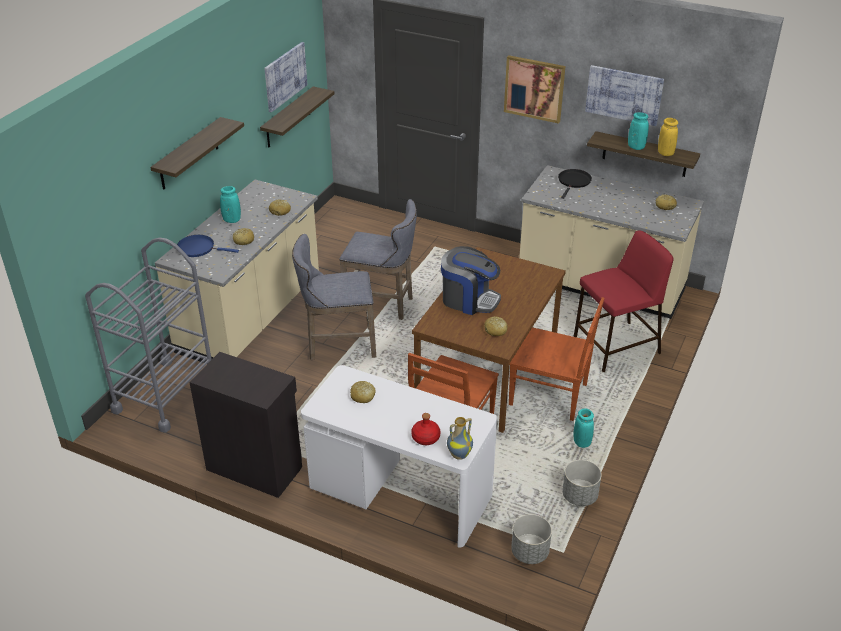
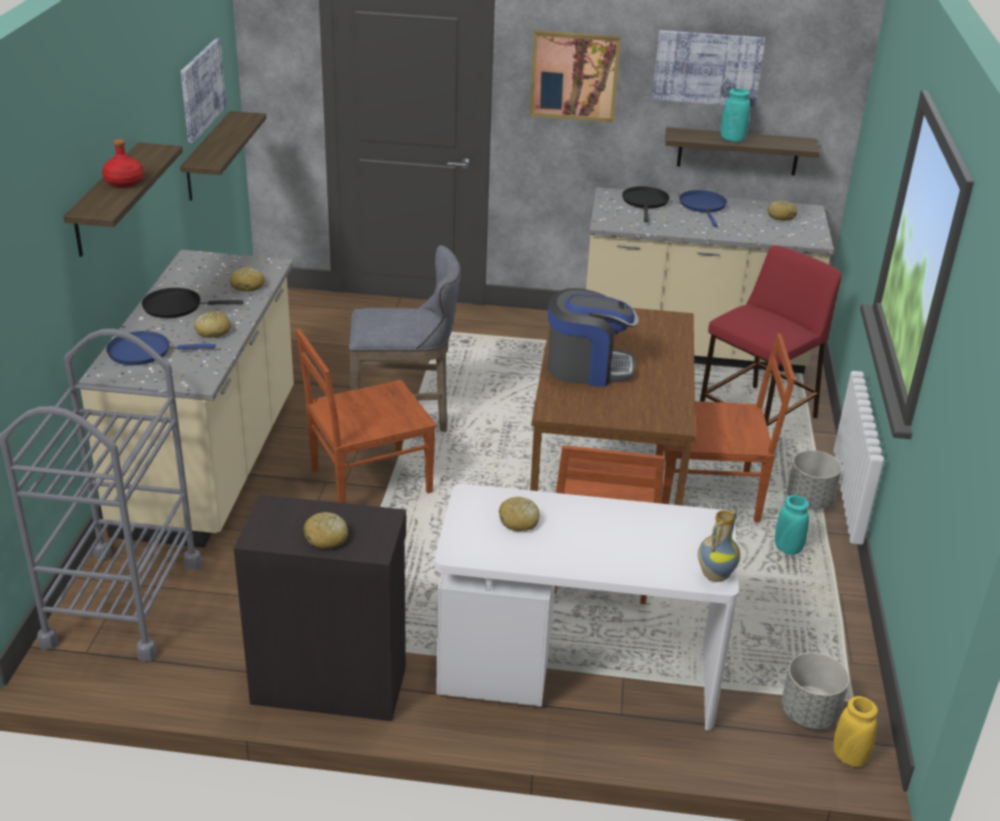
camera: 20 degrees left, 5 degrees down
(232, 220) = (177, 307): turquoise vase -> black frying pan
(337, 345) = (368, 482): grey stool -> brown chair
(426, 437) = (650, 561): red bottle -> red bottle (124, 182)
(495, 330) = (651, 401): bread -> bread (326, 538)
(579, 496) = (828, 620): grey planter -> grey planter (809, 500)
(613, 190) = (703, 206): none -> blue frying pan
(665, 153) = (774, 142): yellow vase -> yellow vase (849, 756)

